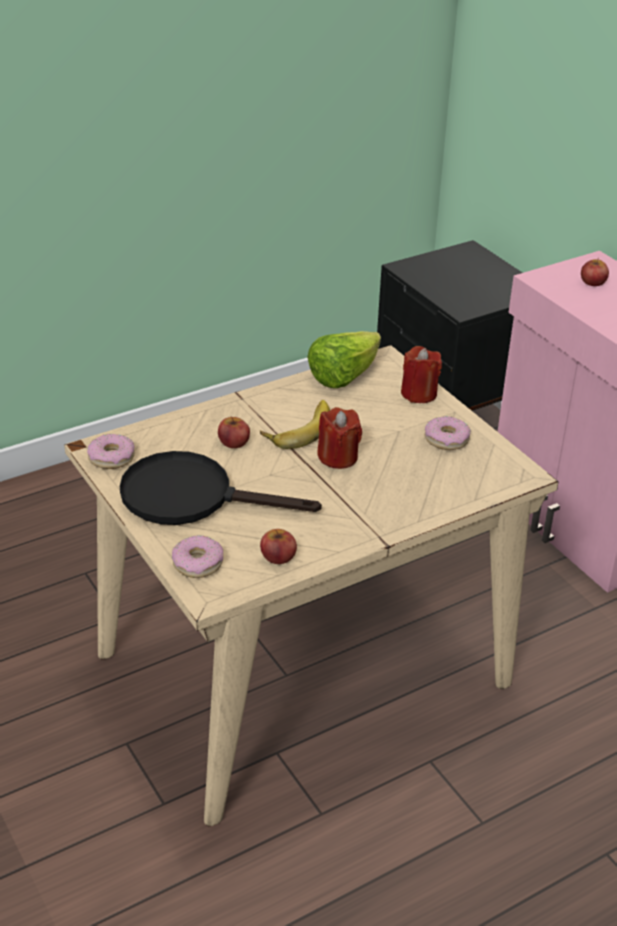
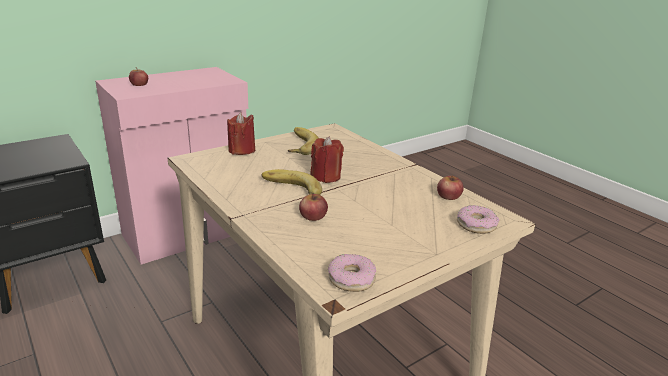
camera: 95 degrees left, 10 degrees down
(192, 496) = (396, 231): black frying pan -> none
(343, 376) = (213, 173): lettuce -> none
(446, 439) = (298, 145): donut -> banana

